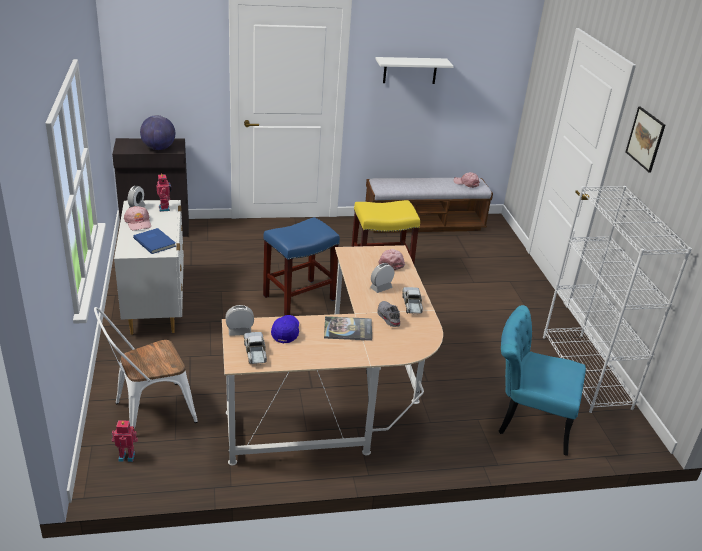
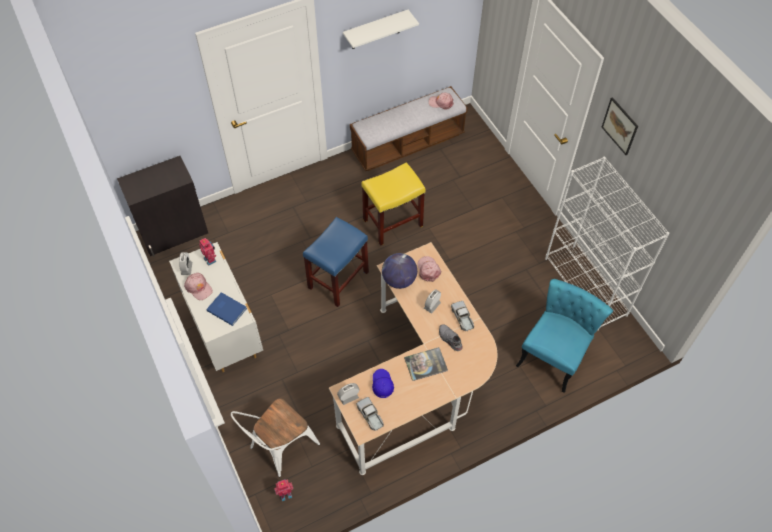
camera: 15 degrees left, 25 degrees up
(158, 148) = (165, 181): globe -> globe (399, 280)
(527, 419) = (555, 354): turquoise chair -> turquoise chair turned 120 degrees clockwise

